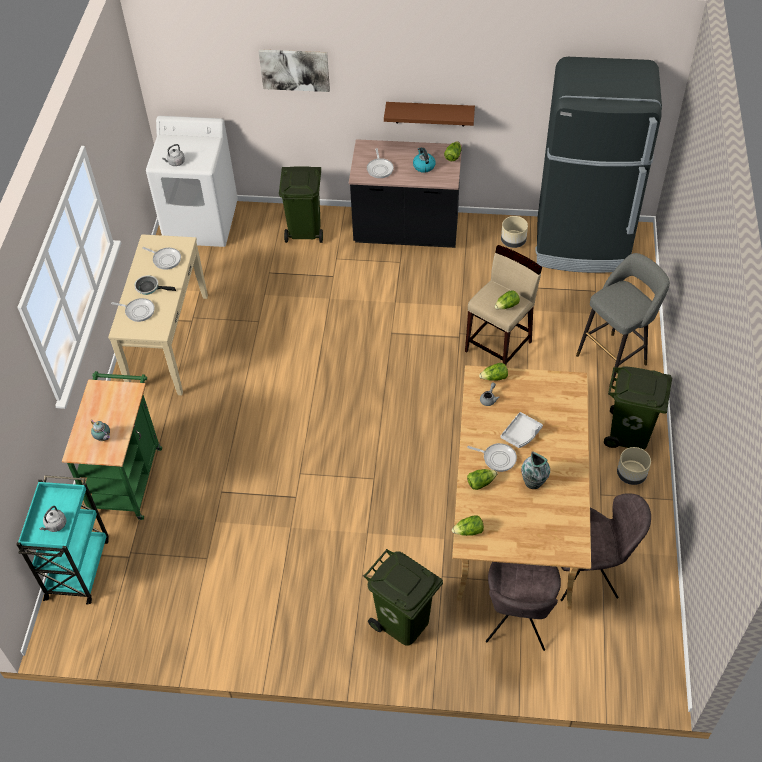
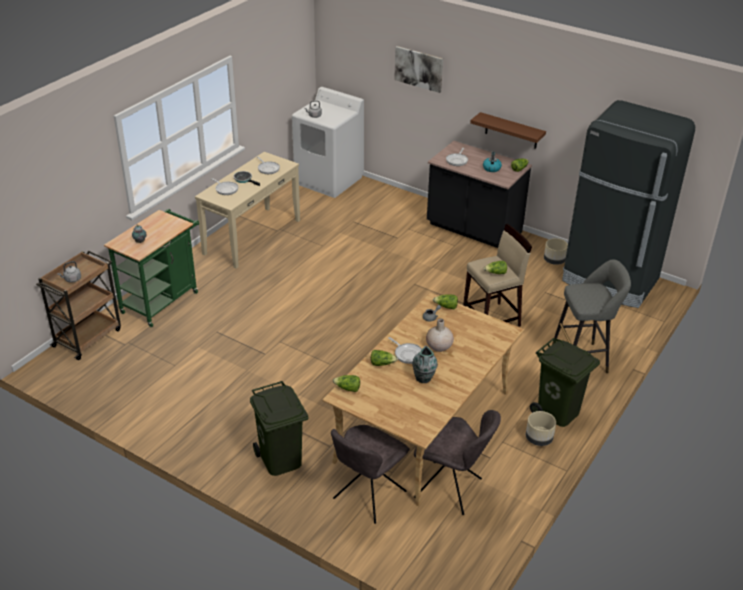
camera: 25 degrees right, 15 degrees down
(78, 567) = (88, 337): turquoise cart -> brown cart
(305, 230) = (399, 206): green trash can -> none
(521, 434) = (439, 346): grey tray -> beige vase

